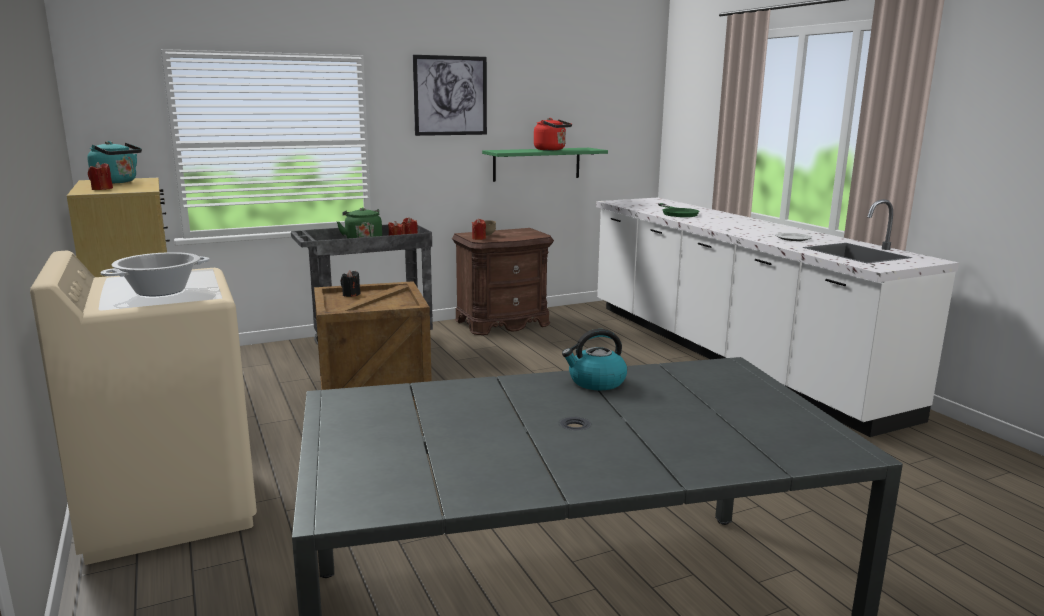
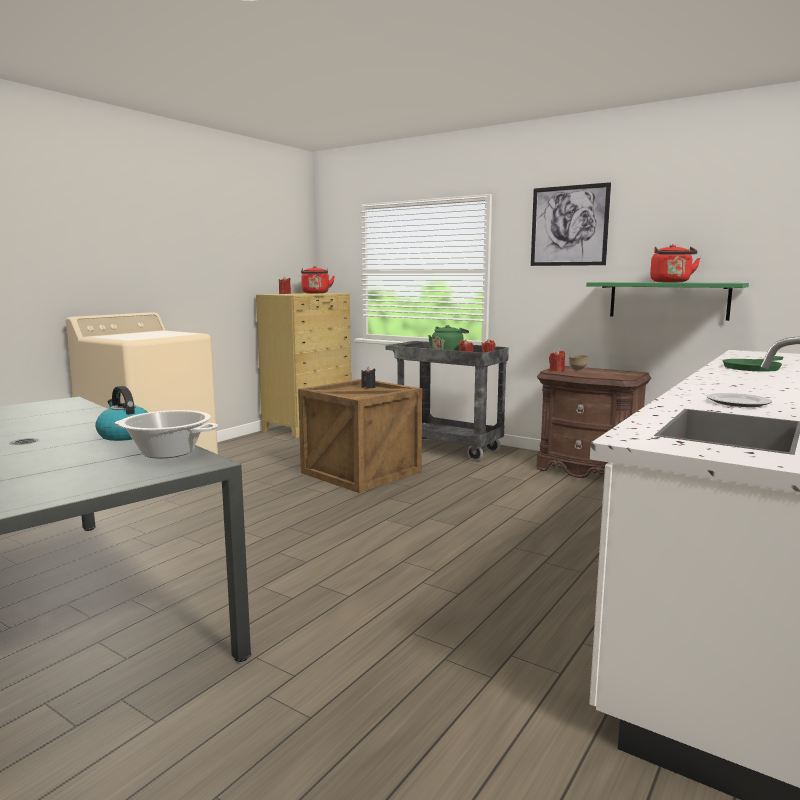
camera: 60 degrees right, 5 degrees down
(117, 182) = (316, 293): turquoise kettle -> red kettle
(160, 291) = (138, 335): cooking pot -> cooking pot (168, 452)

